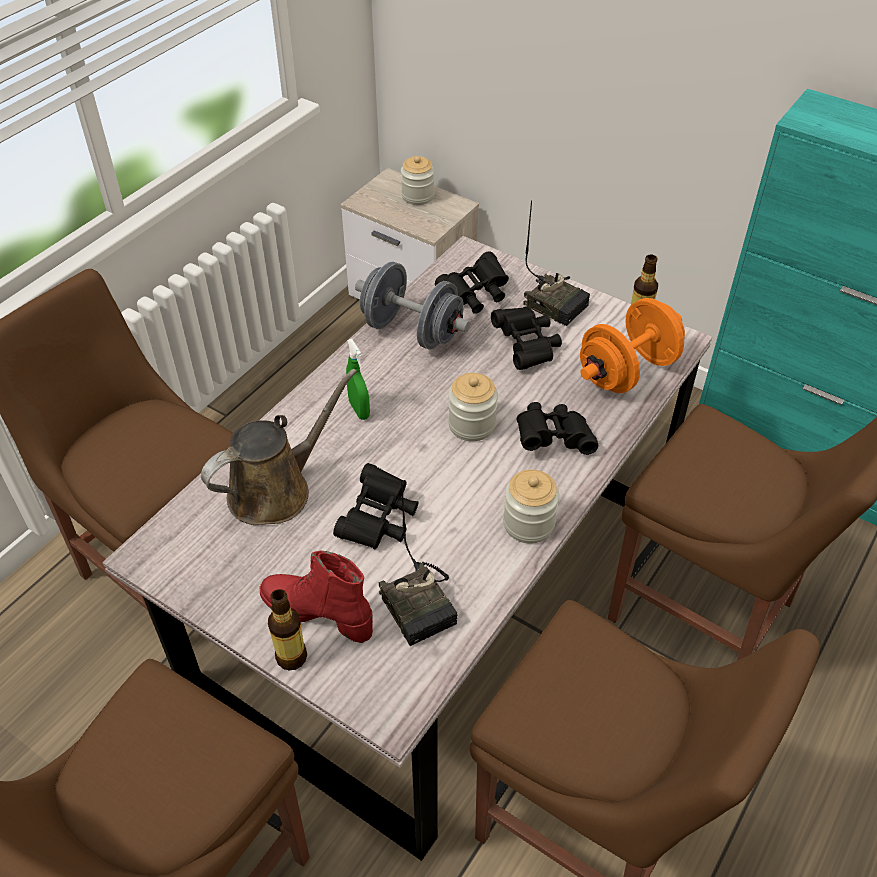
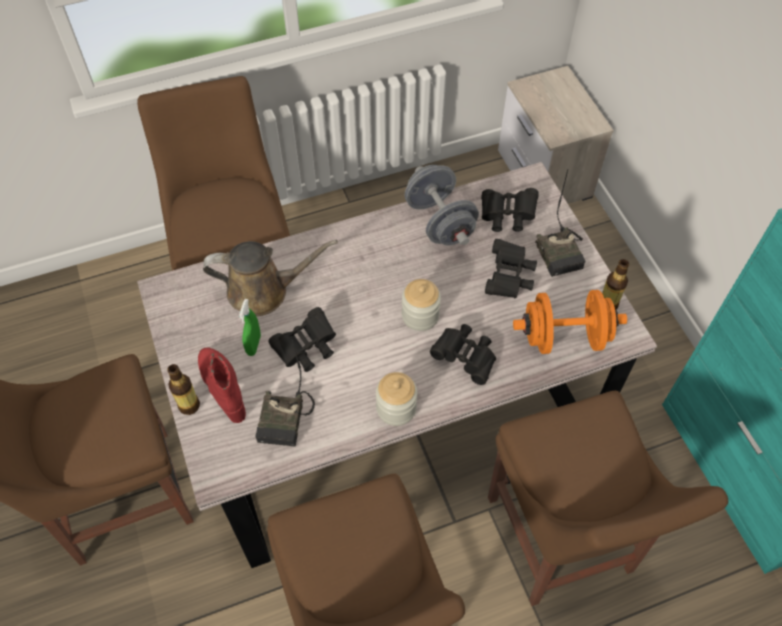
camera: 35 degrees right, 10 degrees up
(359, 410) = (357, 263): green spray bottle -> green spray bottle (254, 345)
(418, 196) = (570, 102): jar -> none

